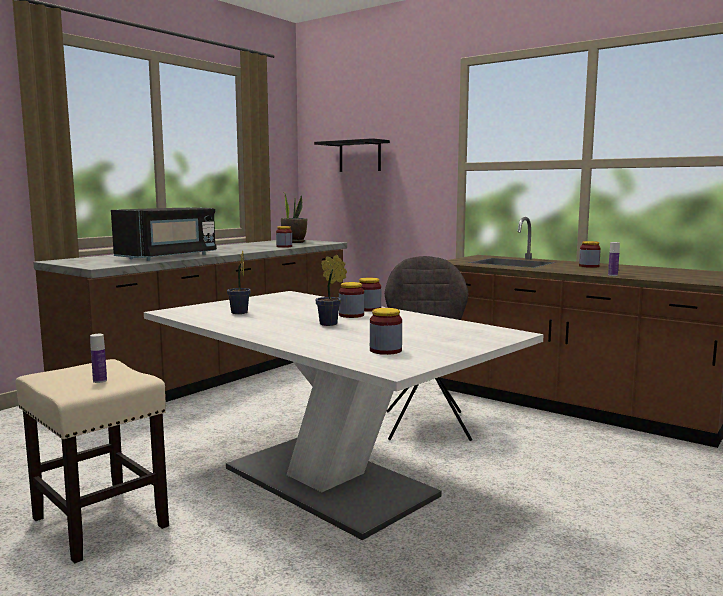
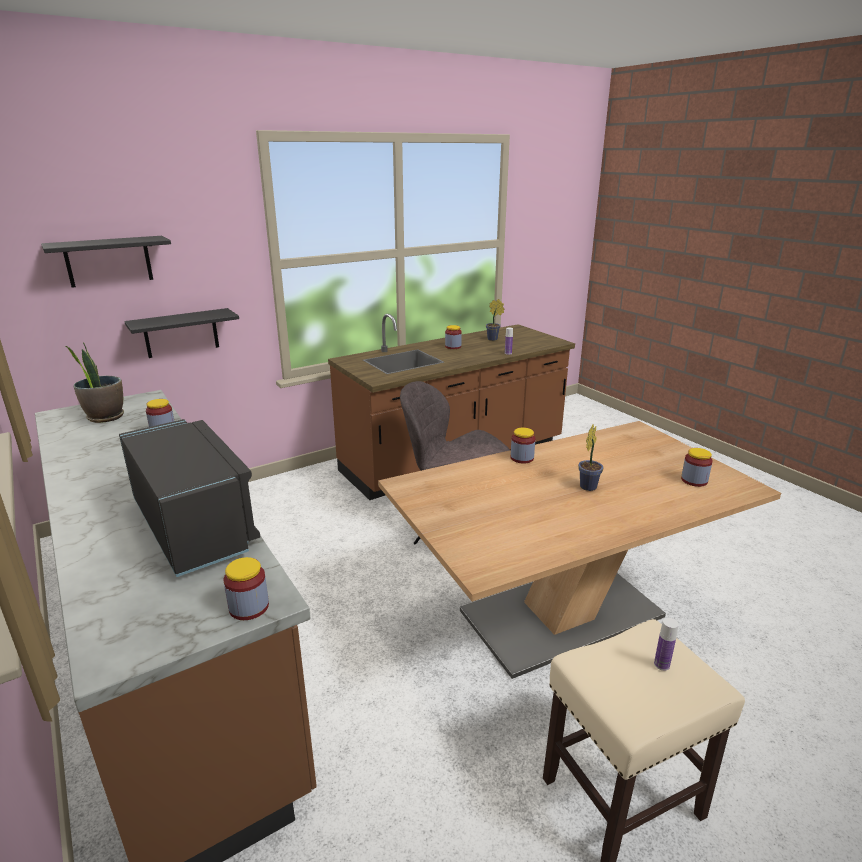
camera: 70 degrees left, 15 degrees up
(239, 313) = (514, 526): potted plant -> potted plant (494, 339)
(328, 481) = (561, 614): white dining table -> brown dining table
(351, 315) = (549, 470): jar -> jar (249, 607)
(390, 213) = (181, 333): none -> black shelf

